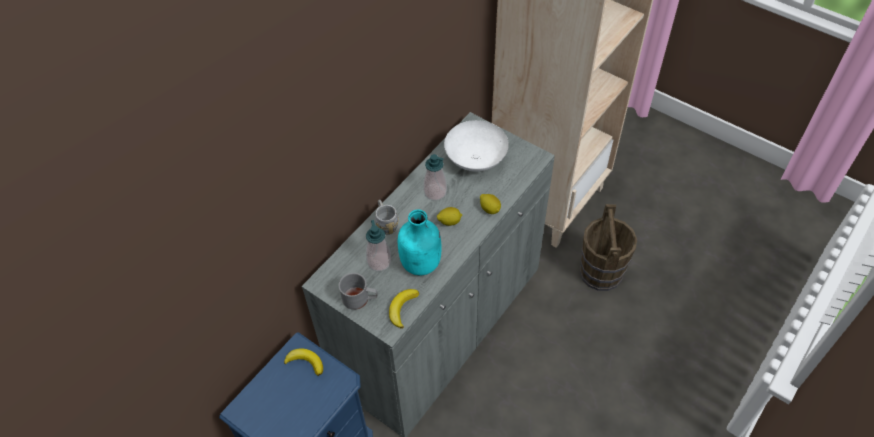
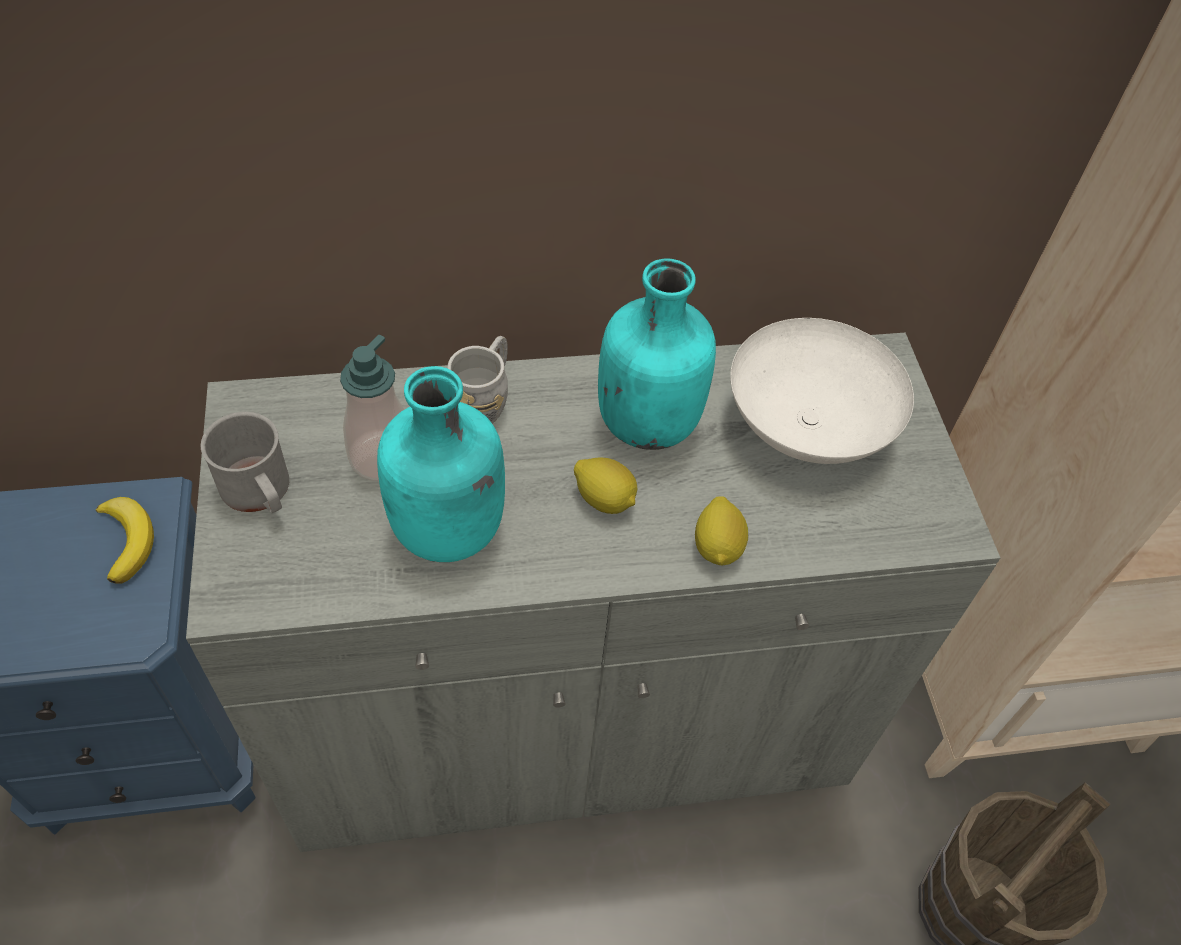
camera: 40 degrees right, 0 degrees up
(402, 308) = (302, 583): banana -> none
(435, 192) = (648, 421): soap dispenser -> turquoise bottle

